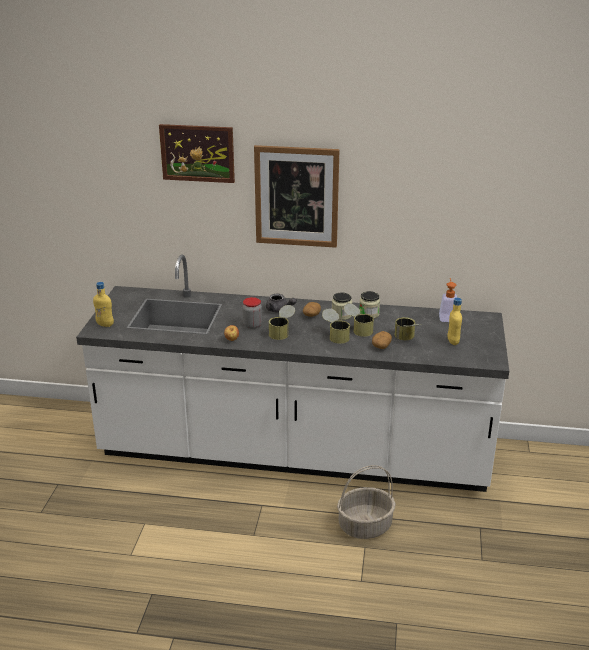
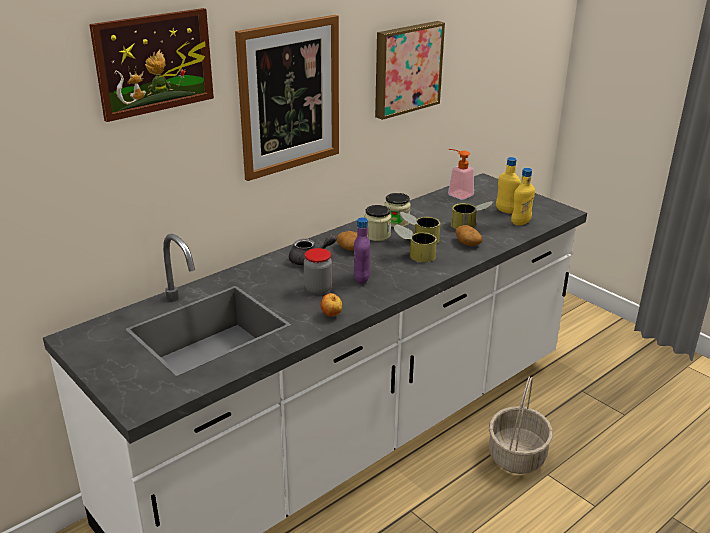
camera: 50 degrees left, 0 degrees up
(105, 324) = (137, 390): yellow bottle -> yellow bottle (520, 223)
(282, 332) = (361, 279): can -> purple bottle
(411, 202) = (406, 68): none -> picture

